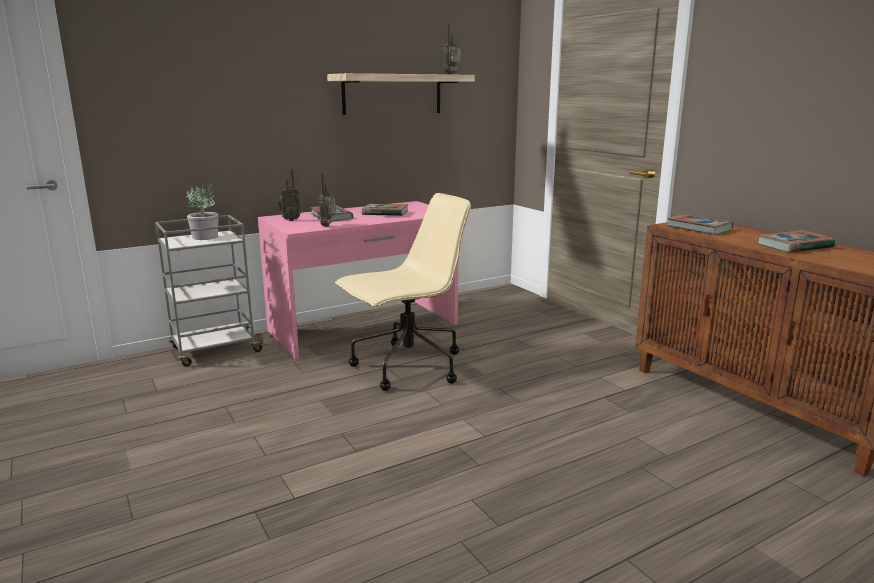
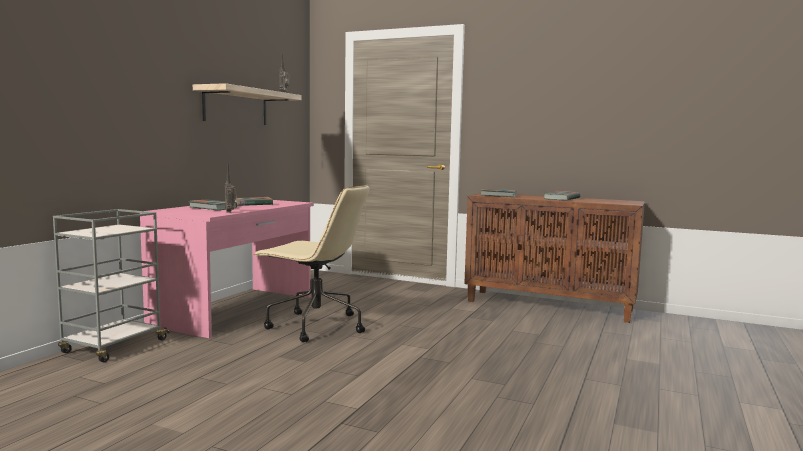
camera: 35 degrees left, 10 degrees down
(205, 237) = (109, 229): potted plant -> none
(290, 220) = (181, 211): radio -> none
(407, 367) = (314, 326): beige office chair -> beige office chair turned 90 degrees clockwise

